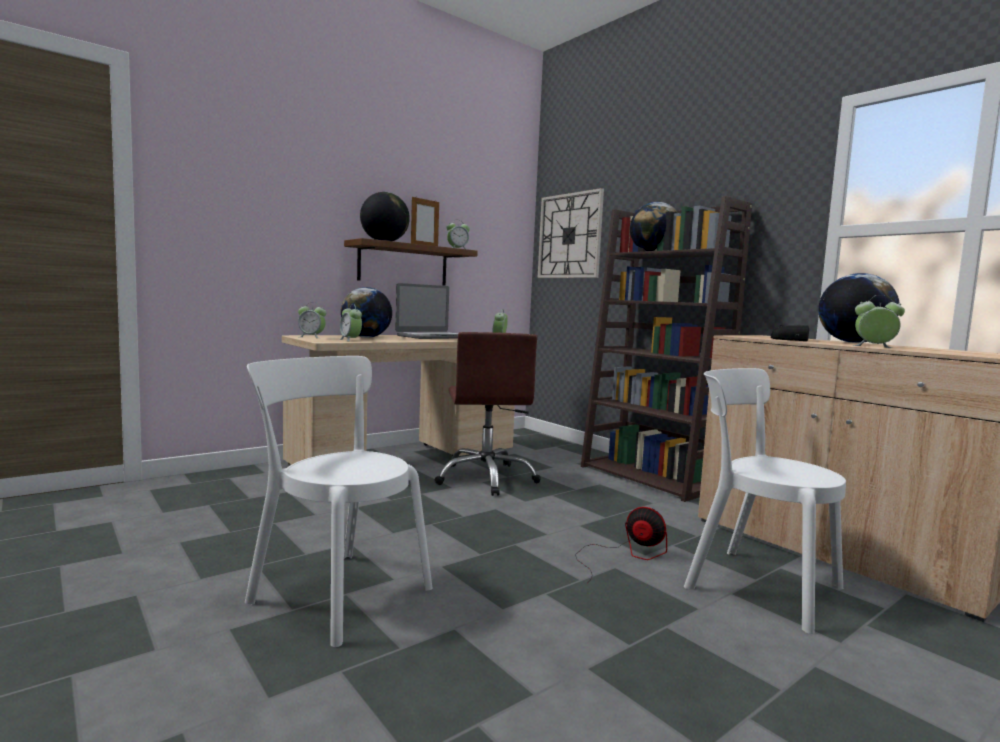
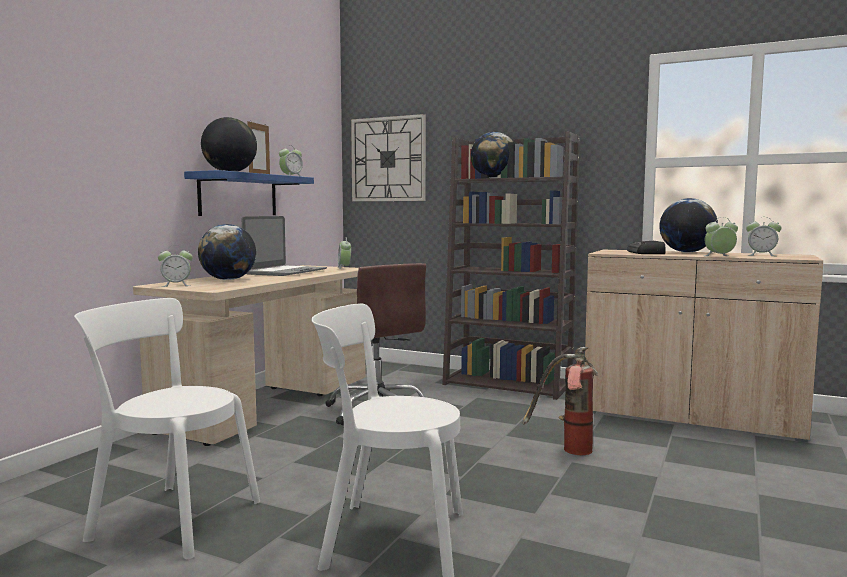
camera: 25 degrees left, 0 degrees up
(350, 340) = (230, 285): alarm clock -> alarm clock (761, 255)
(403, 264) = (238, 195): brown shelf -> blue shelf
(625, 555) = (567, 451): fan -> fire extinguisher
(755, 584) = (671, 450): white chair -> white chair (170, 518)

